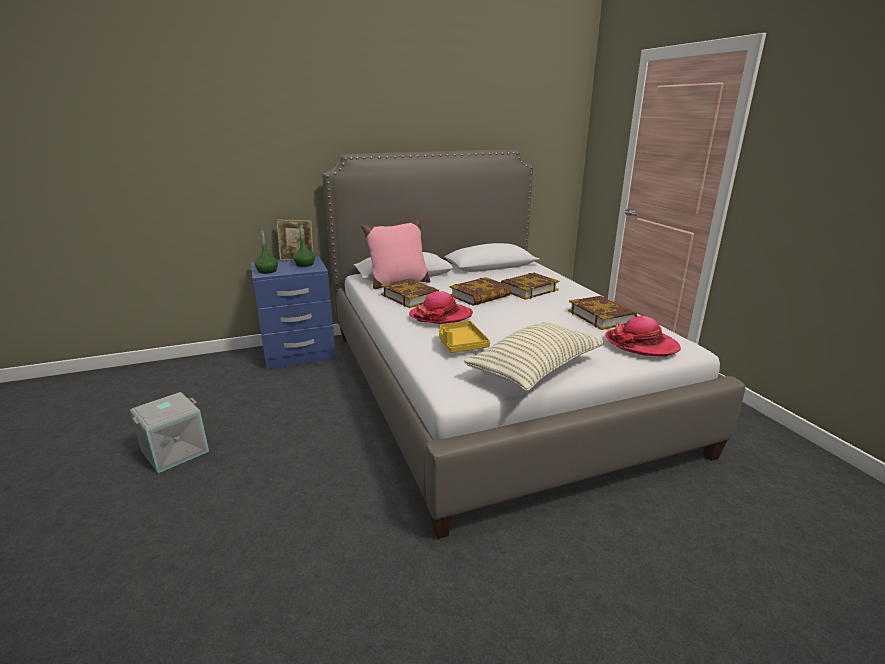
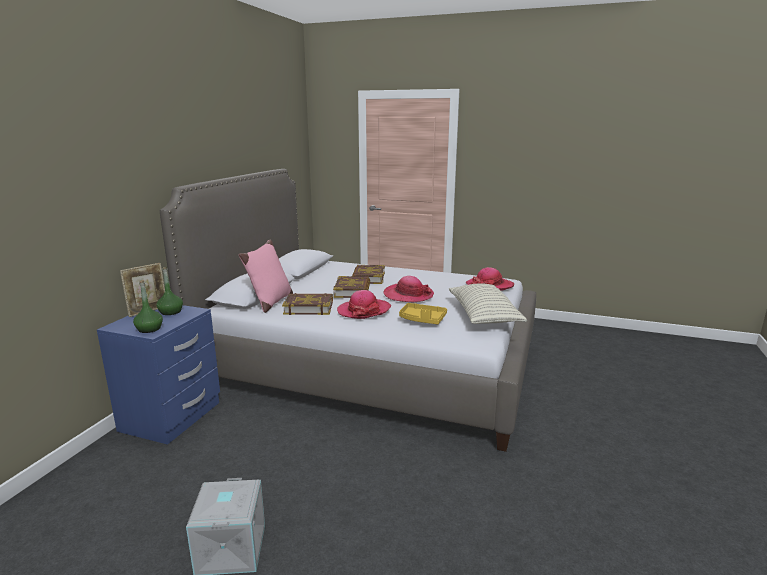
camera: 50 degrees left, 5 degrees down
(517, 318) = (408, 295): none -> hat
(601, 317) = (441, 279): book -> none

